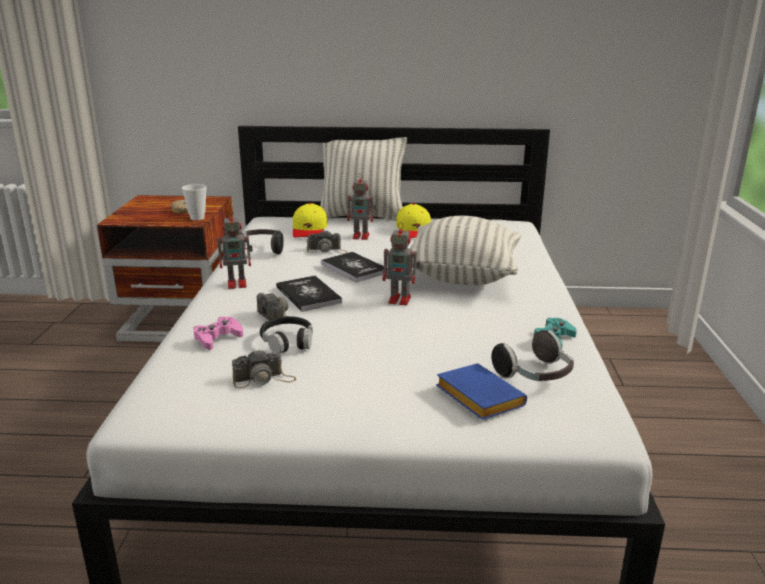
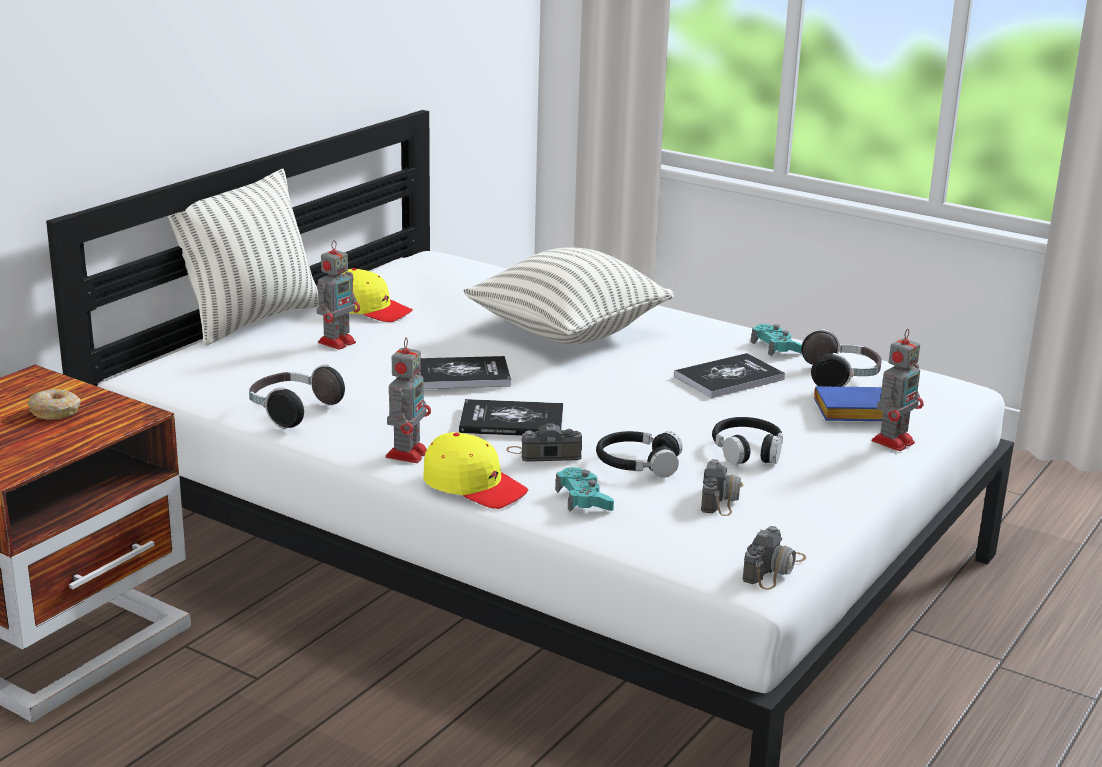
camera: 60 degrees left, 0 degrees up
(197, 218) = (119, 409): cup -> none
(217, 338) = (583, 499): pink game controller -> turquoise game controller
(309, 230) = (256, 363): yellow cap -> yellow cap (474, 486)
(327, 250) = (361, 374): camera -> camera (774, 568)
(352, 371) = (747, 451): none -> black headphones
(401, 300) = (596, 379): toy robot -> toy robot (894, 441)
(470, 337) = (729, 378): none -> book

